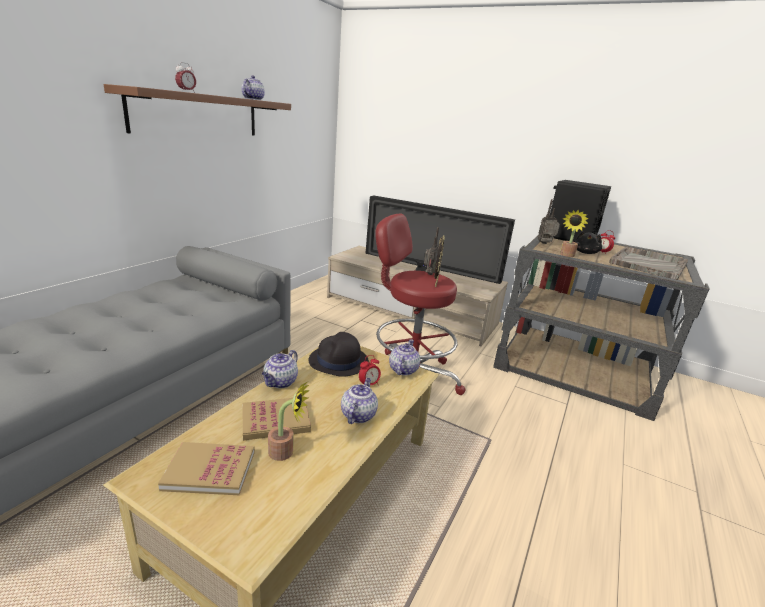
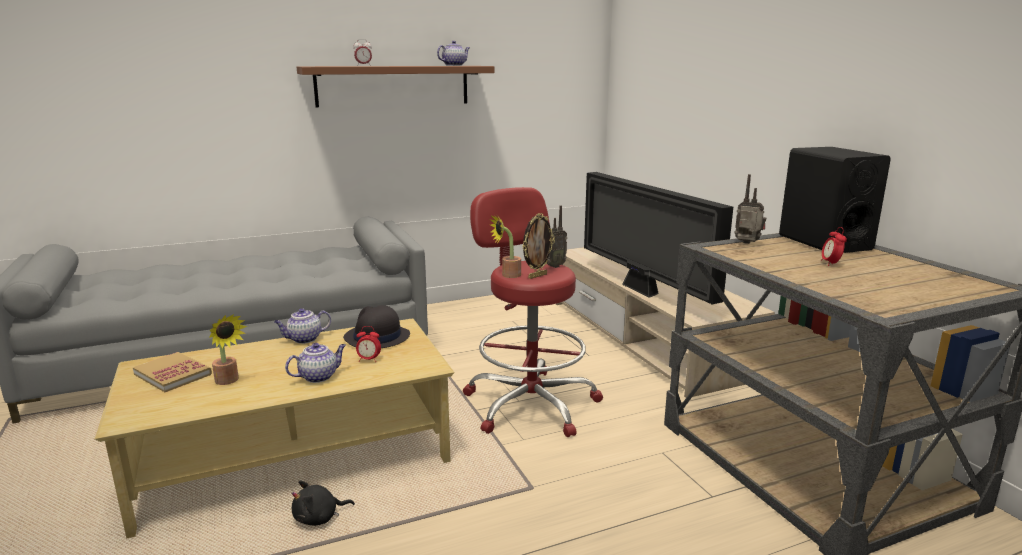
camera: 40 degrees right, 5 degrees down
(275, 420) = (257, 361): book -> none
(403, 370) = (421, 358): teapot -> none
(566, 255) = (736, 258): potted plant -> potted plant (507, 275)
(585, 253) = (790, 260): black plush toy -> black plush toy (319, 518)
(648, 264) = (876, 286): grey tray -> none

